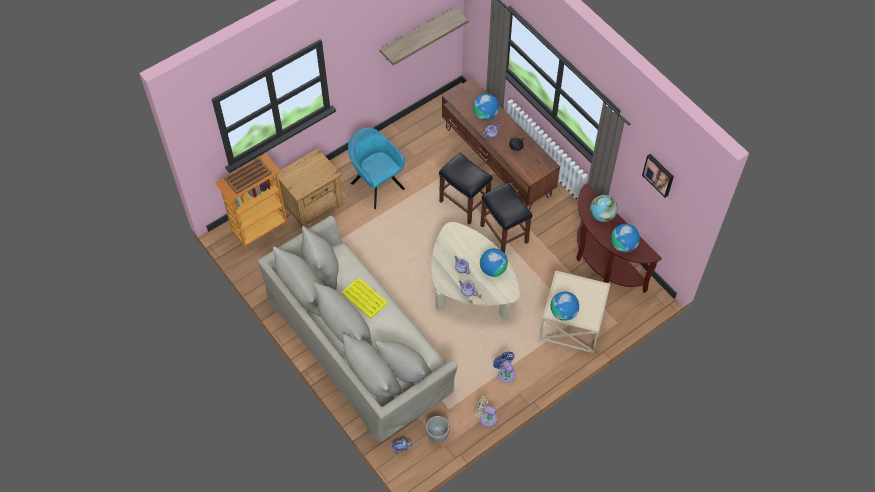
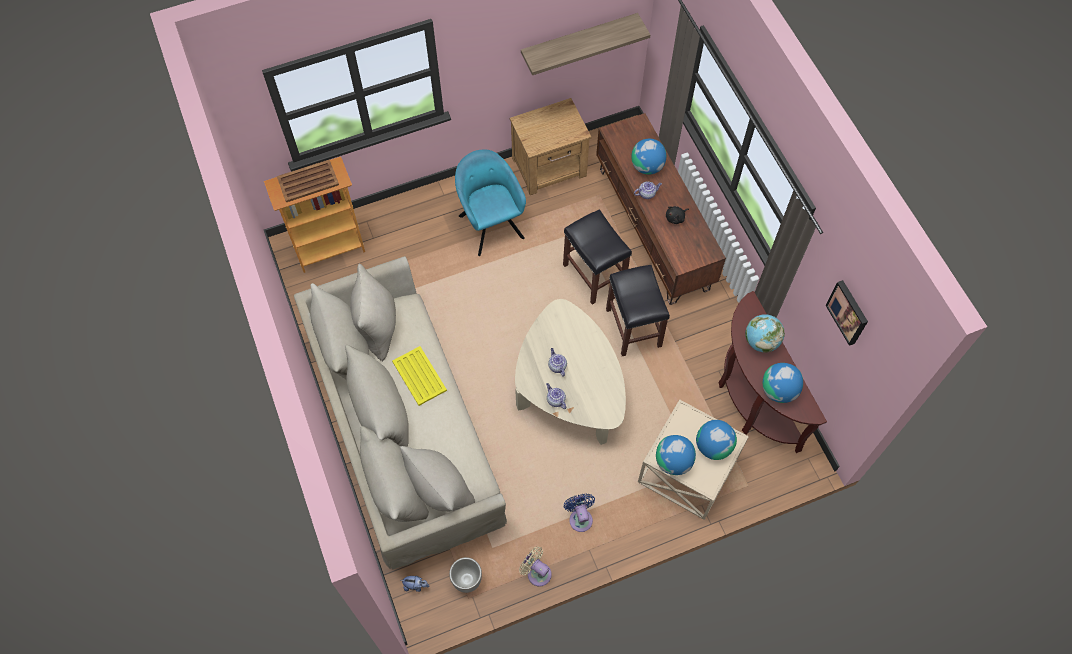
camera: 15 degrees right, 5 degrees up
(313, 204) = (404, 231): brown nightstand -> brown nightstand (550, 167)
(493, 269) = (598, 377): globe -> globe (713, 446)

